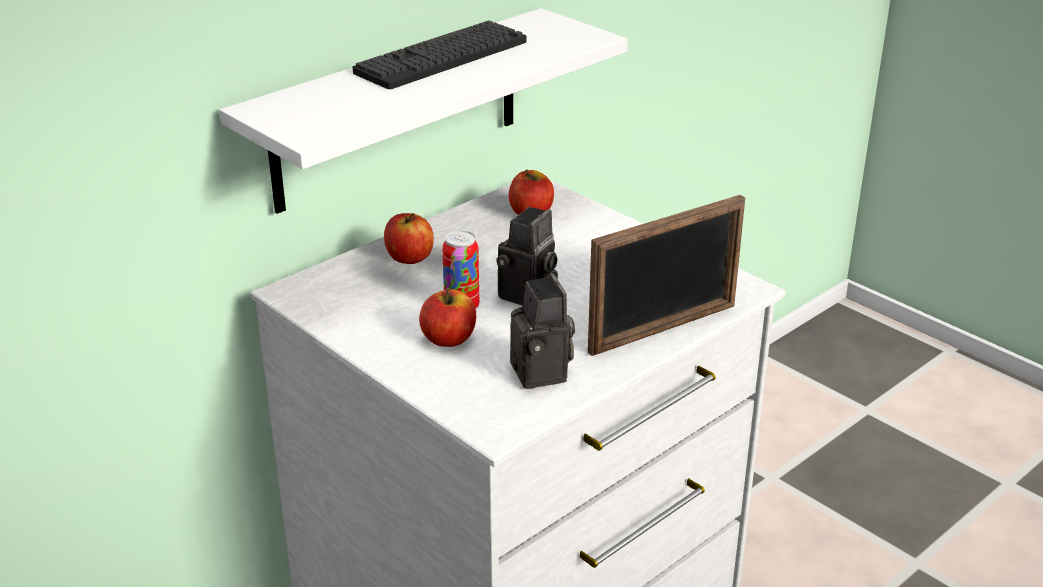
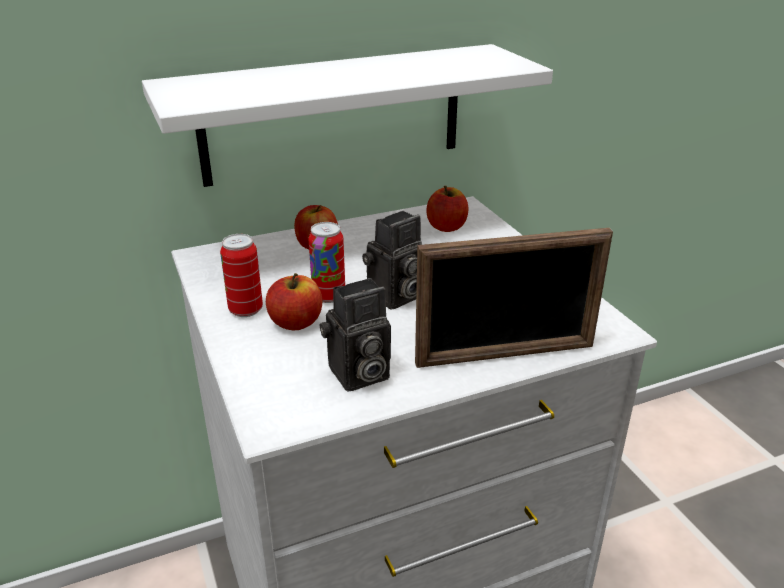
camera: 20 degrees right, 0 degrees up
(388, 337) = (246, 310): none -> can
(442, 57) = (367, 66): keyboard -> none
(543, 374) = (357, 376): camera -> camera turned 60 degrees clockwise

